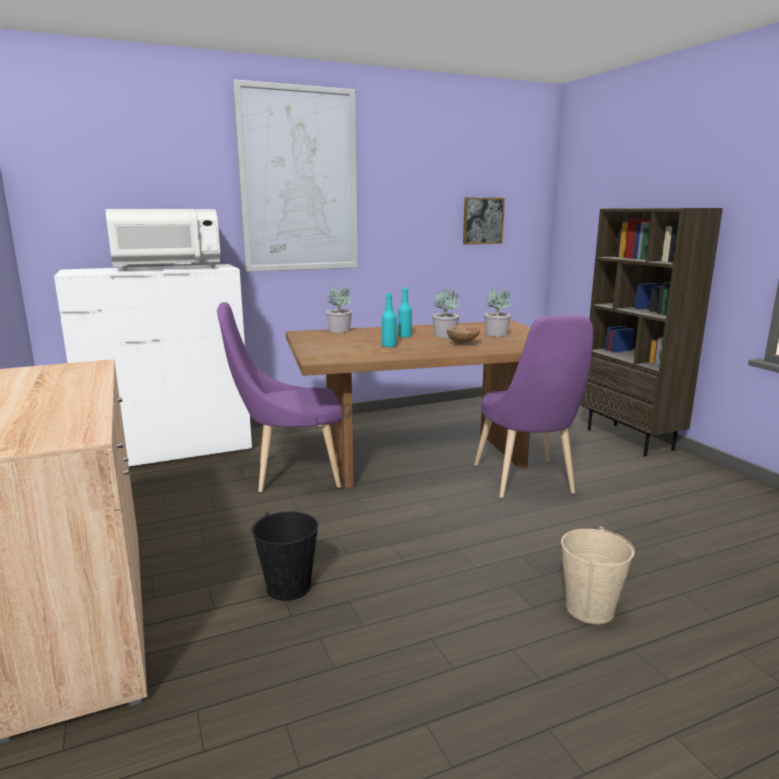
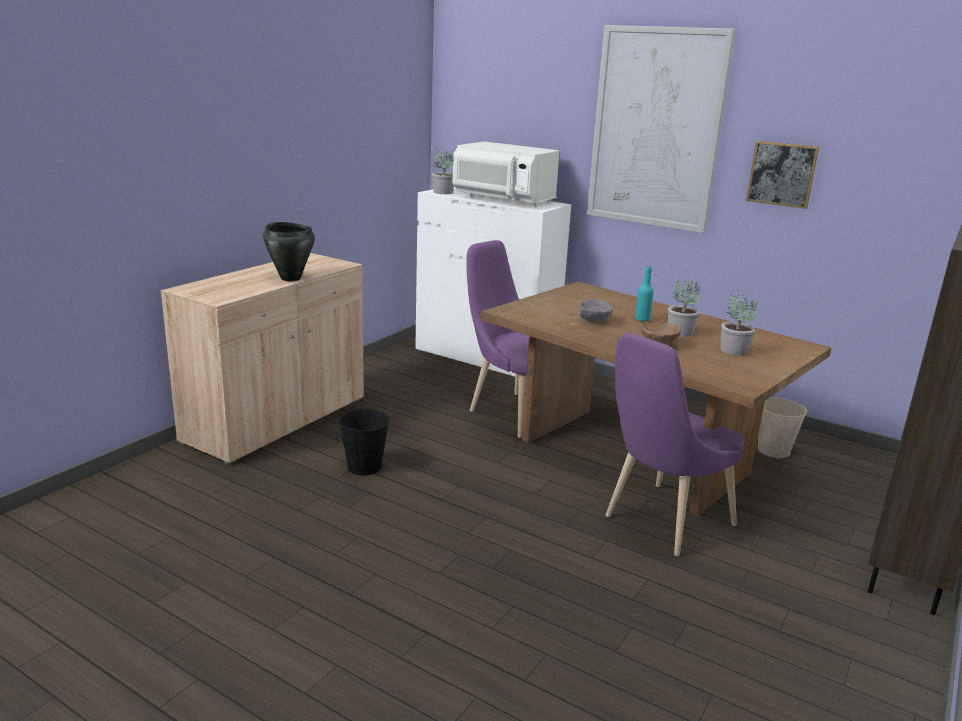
camera: 55 degrees right, 5 degrees up
(86, 391) = (290, 278): none -> black cooking pot
(339, 330) = (615, 295): potted plant -> potted plant (442, 192)
(389, 346) = (594, 321): turquoise bottle -> grey bowl
(483, 221) = (904, 204): picture -> picture (782, 174)
(589, 609) = (464, 601): beige bucket -> beige bucket (773, 450)

